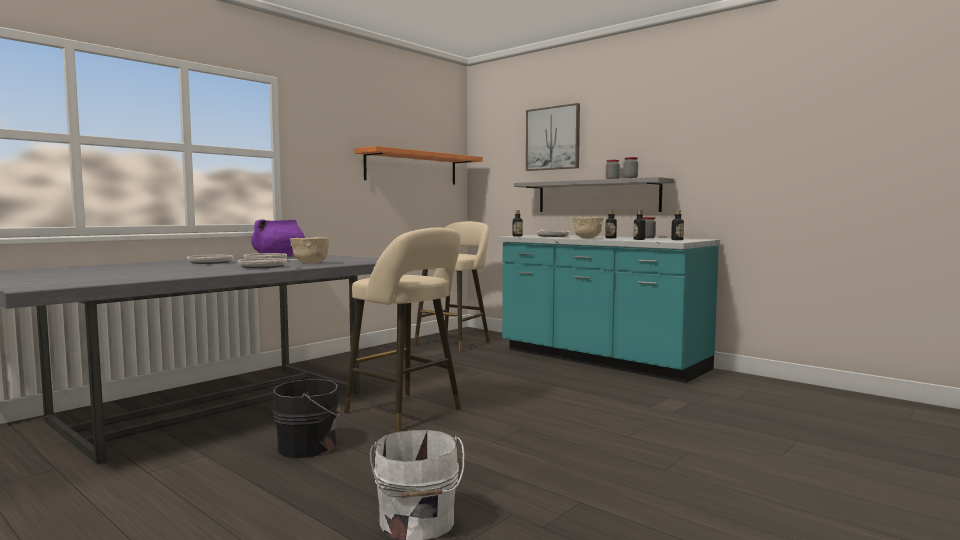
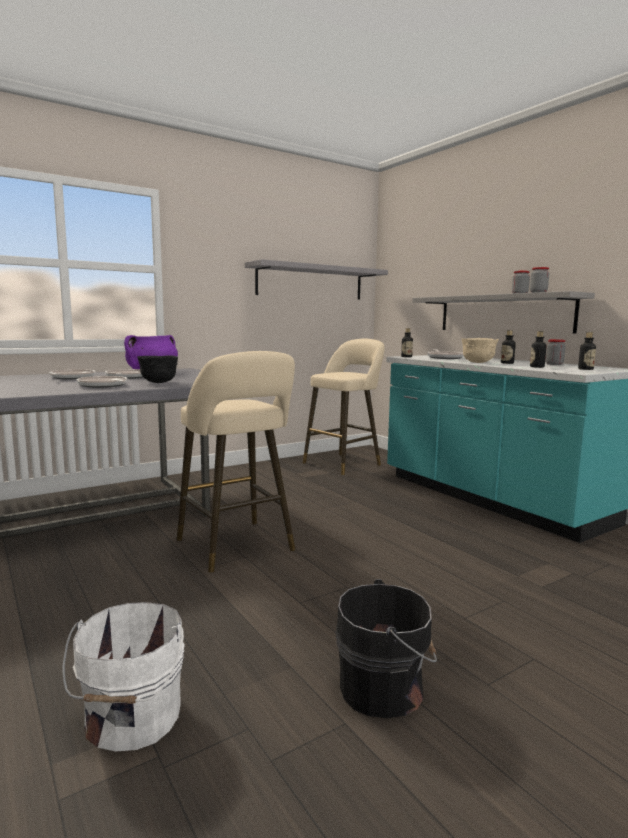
camera: 15 degrees right, 5 degrees up
(310, 263) = (158, 382): beige bowl -> black bowl
(310, 446) = (111, 580): black bucket -> black bucket (385, 688)
(412, 168) = (310, 282): orange shelf -> grey shelf
(553, 138) = (460, 247): picture -> none

